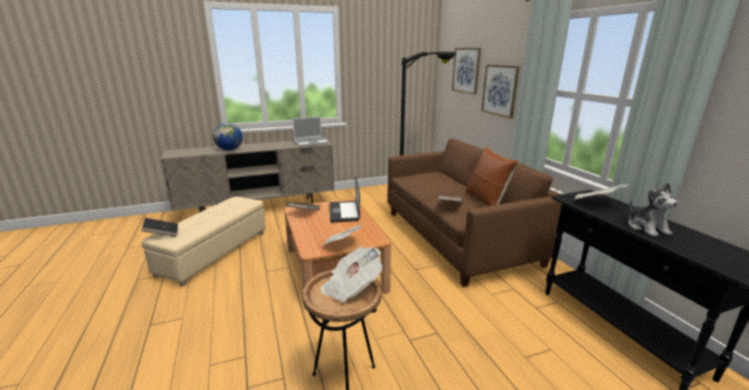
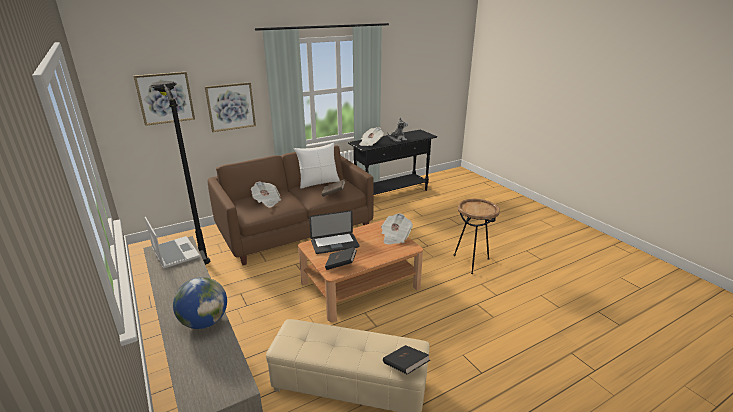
camera: 100 degrees left, 5 degrees up
(351, 287) = (472, 206): newspaper -> newspaper (267, 201)
(486, 201) = (318, 183): brown pillow -> white pillow

